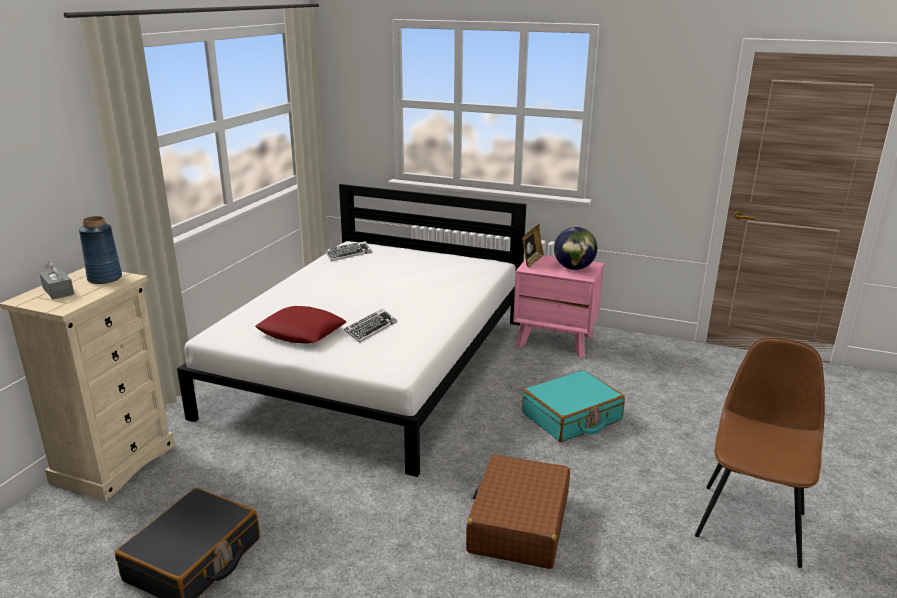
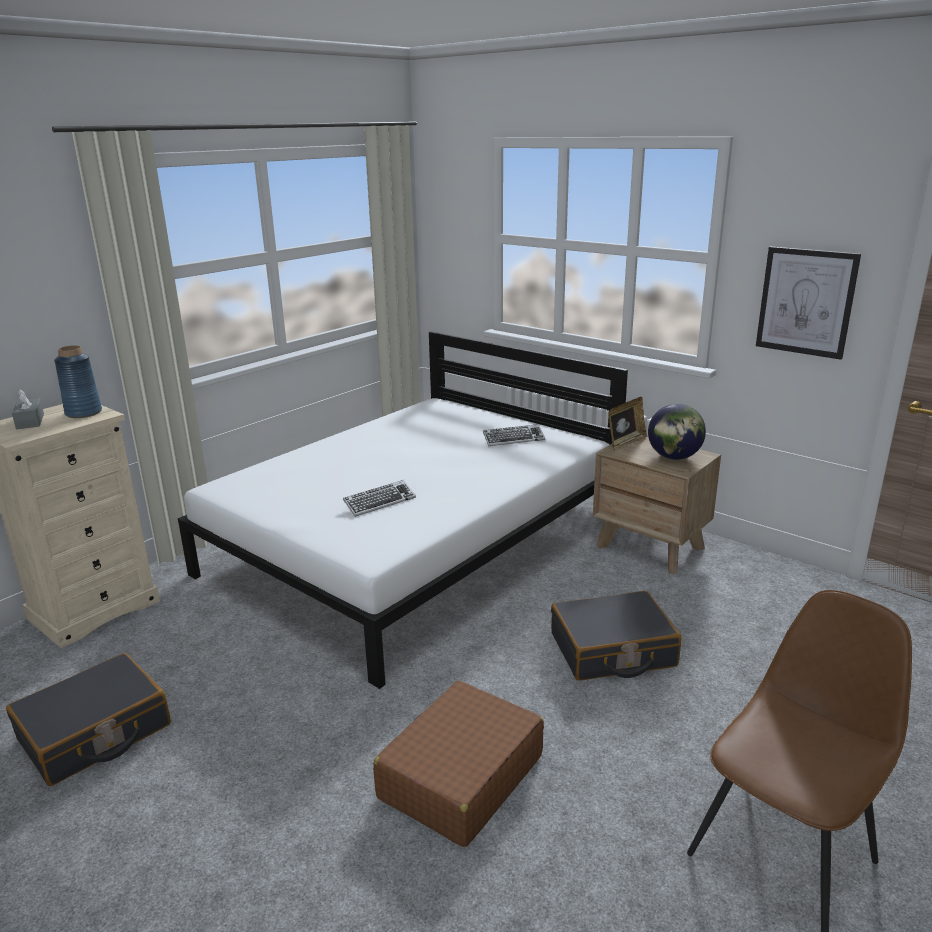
camera: 20 degrees right, 0 degrees up
(301, 332) = (304, 496): red pillow -> none
(348, 254) = (422, 412): keyboard -> keyboard (513, 439)
(555, 340) = (650, 547): pink nightstand -> brown nightstand
(571, 417) = (612, 650): turquoise suitcase -> black suitcase
(659, 145) = (806, 302): none -> picture

